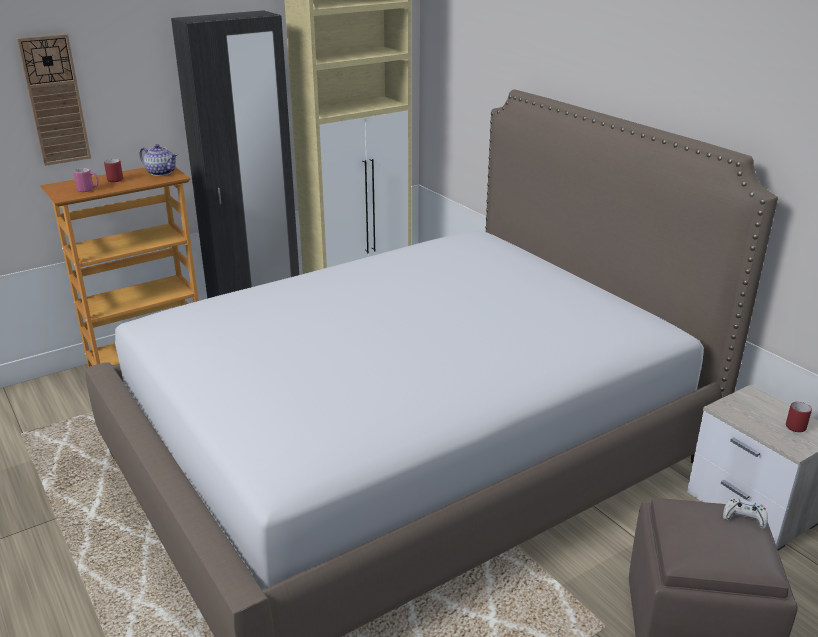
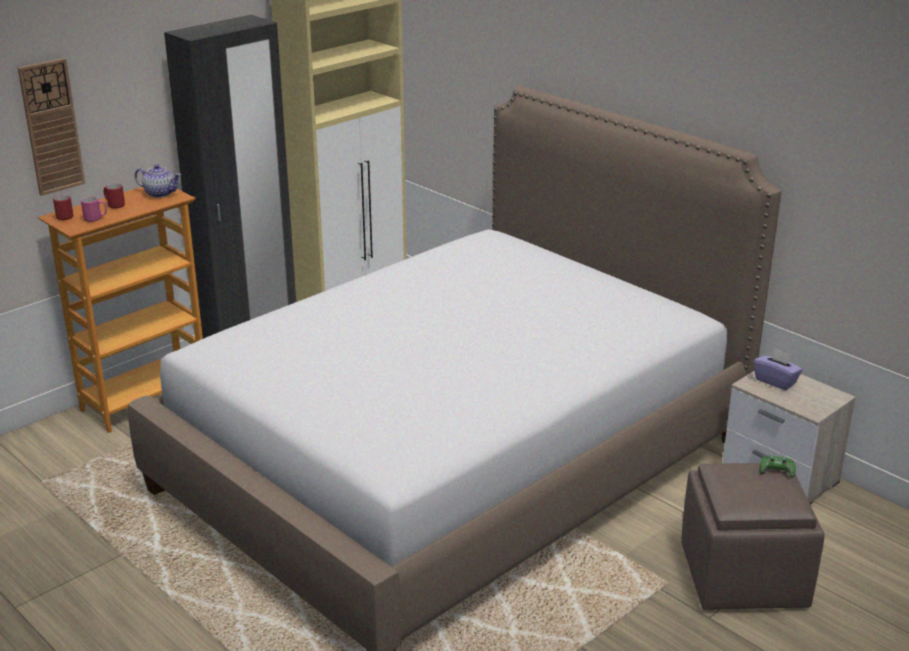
camera: 10 degrees left, 0 degrees up
(744, 517) = (776, 470): white game controller -> green game controller
(754, 408) = (776, 381): none -> purple tissue box
(795, 425) = (812, 393): red mug -> red mug (66, 216)

